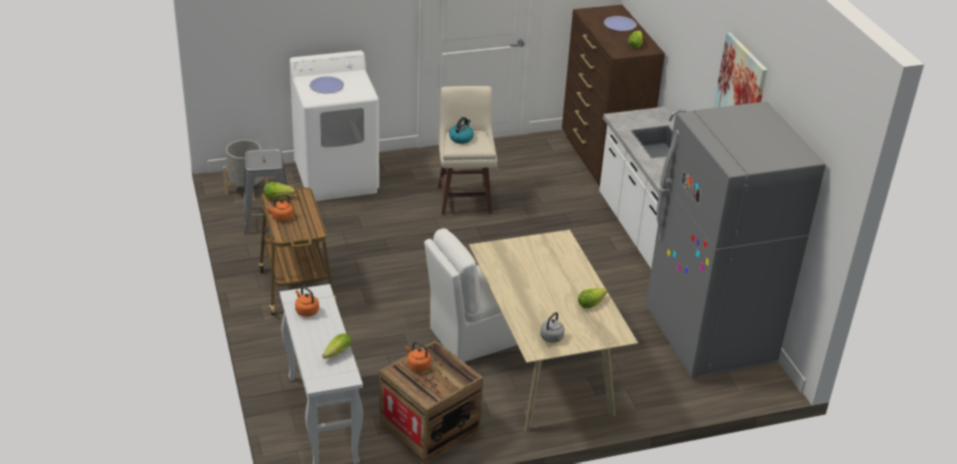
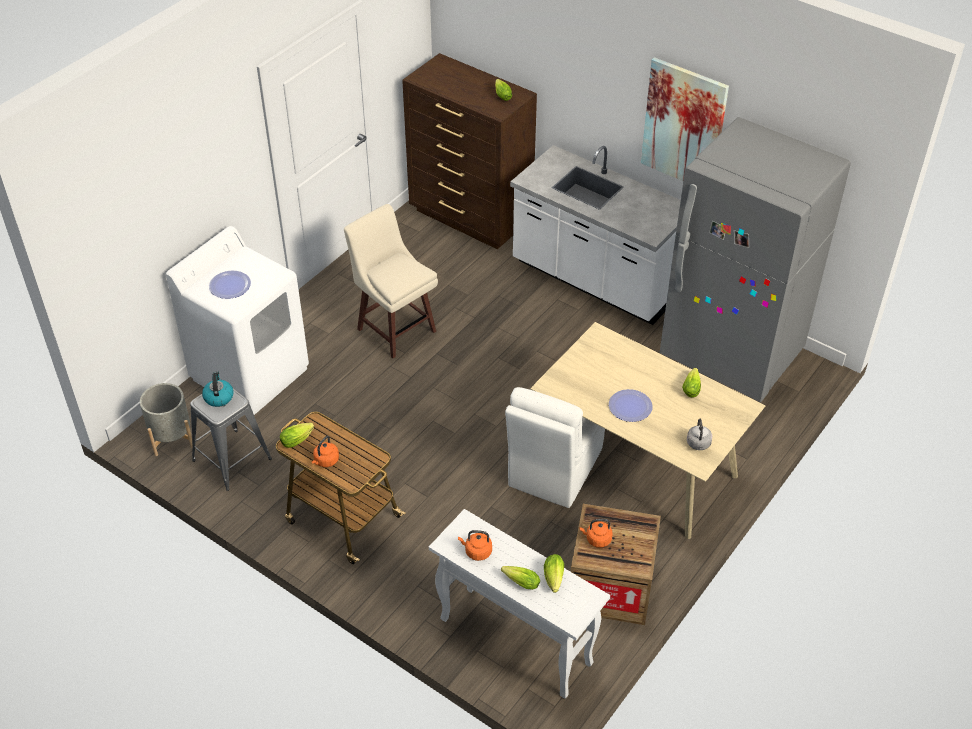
camera: 35 degrees left, 10 degrees up
(312, 342) = (519, 581): none -> lettuce
(461, 138) = (389, 272): kettle -> kettle (218, 397)
(620, 24) = (464, 78): plate -> plate (630, 406)

